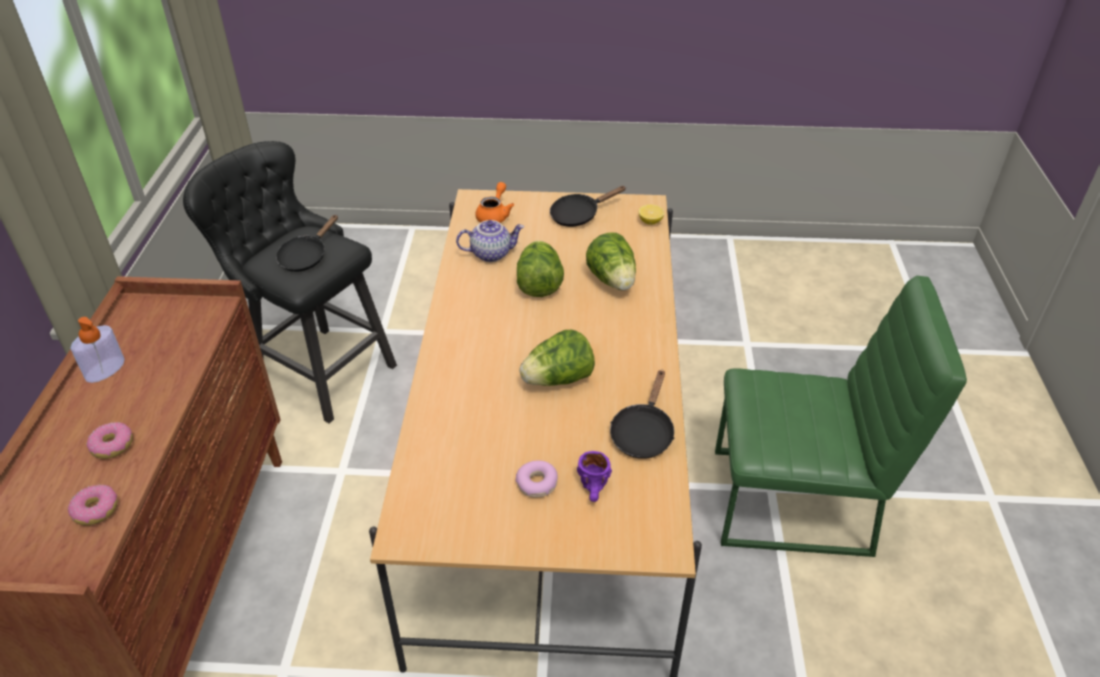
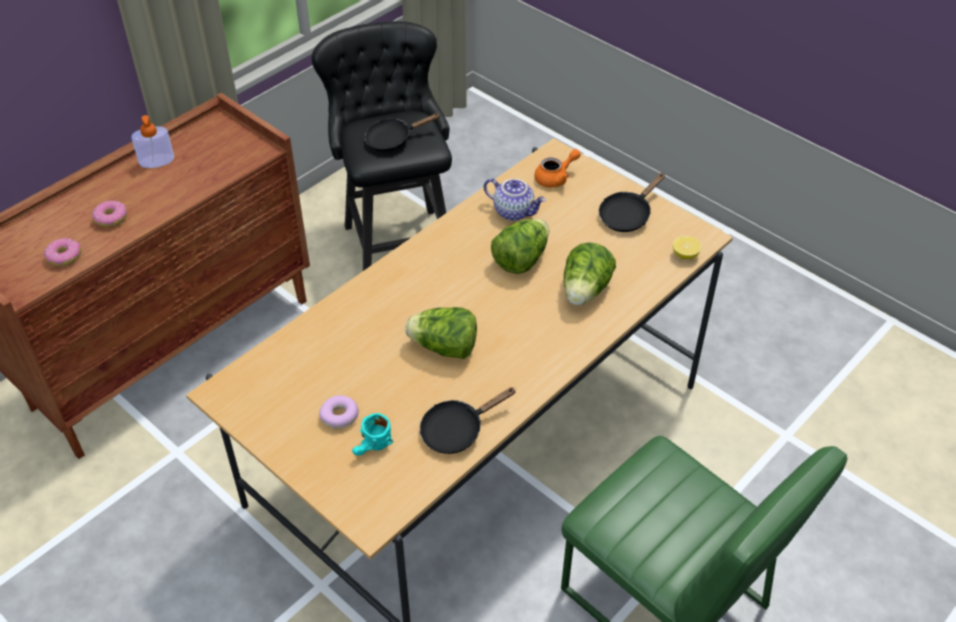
camera: 40 degrees right, 5 degrees up
(578, 215) = (627, 215): black frying pan -> black frying pan turned 60 degrees counterclockwise
(595, 490) = (373, 448): purple mug -> turquoise mug

